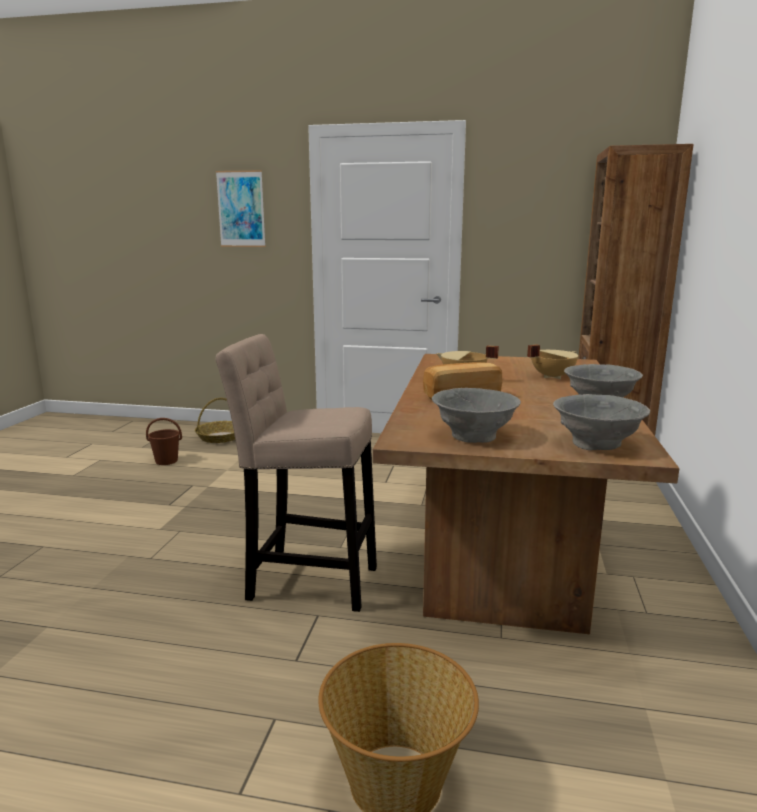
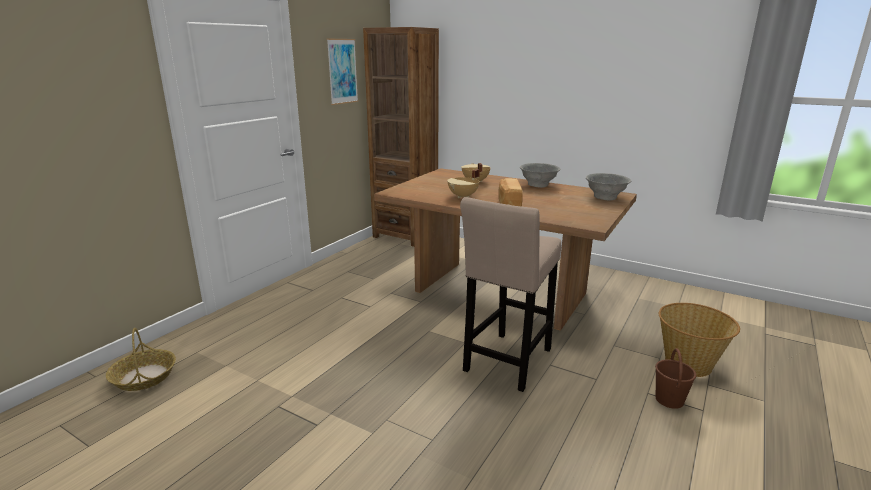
camera: 70 degrees left, 5 degrees up
(166, 461) = (176, 423): brown bucket -> brown bucket (669, 400)
(241, 209) = (67, 79): picture -> picture (342, 71)
(474, 436) = (588, 212): grey bowl -> none

